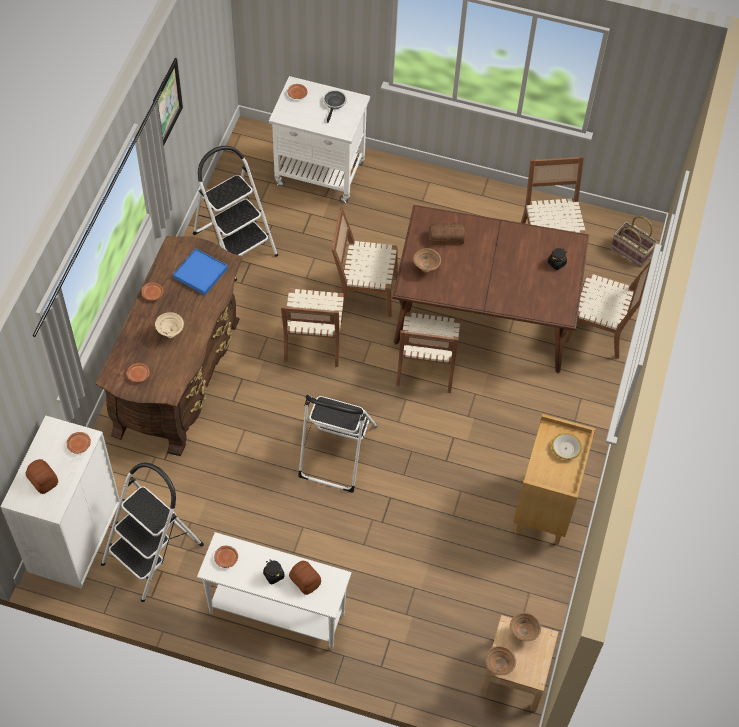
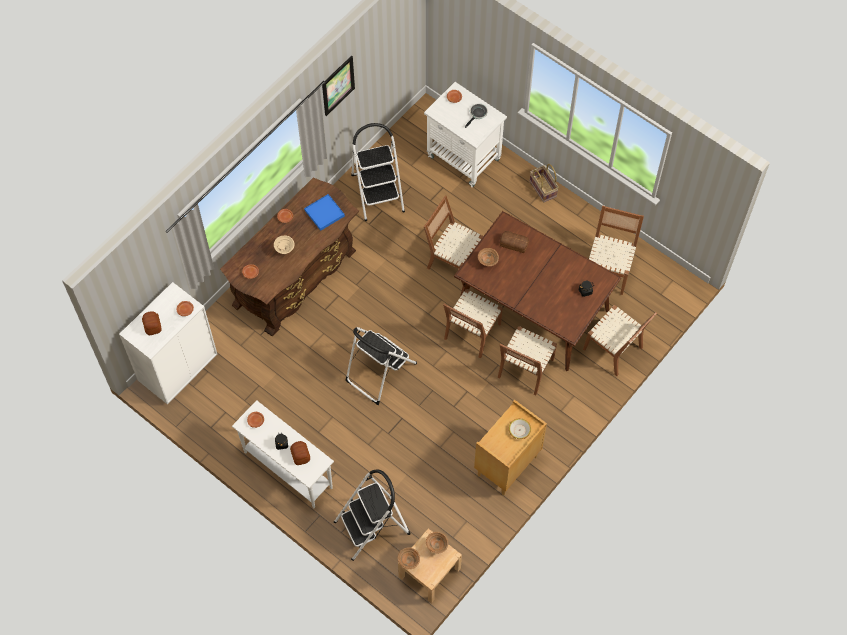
camera: 25 degrees right, 5 degrees up
(155, 553) = (226, 398): step ladder -> step ladder (374, 527)
(313, 344) = (399, 287): chair -> chair (524, 371)
(632, 251) = (670, 297): basket -> basket (543, 188)

